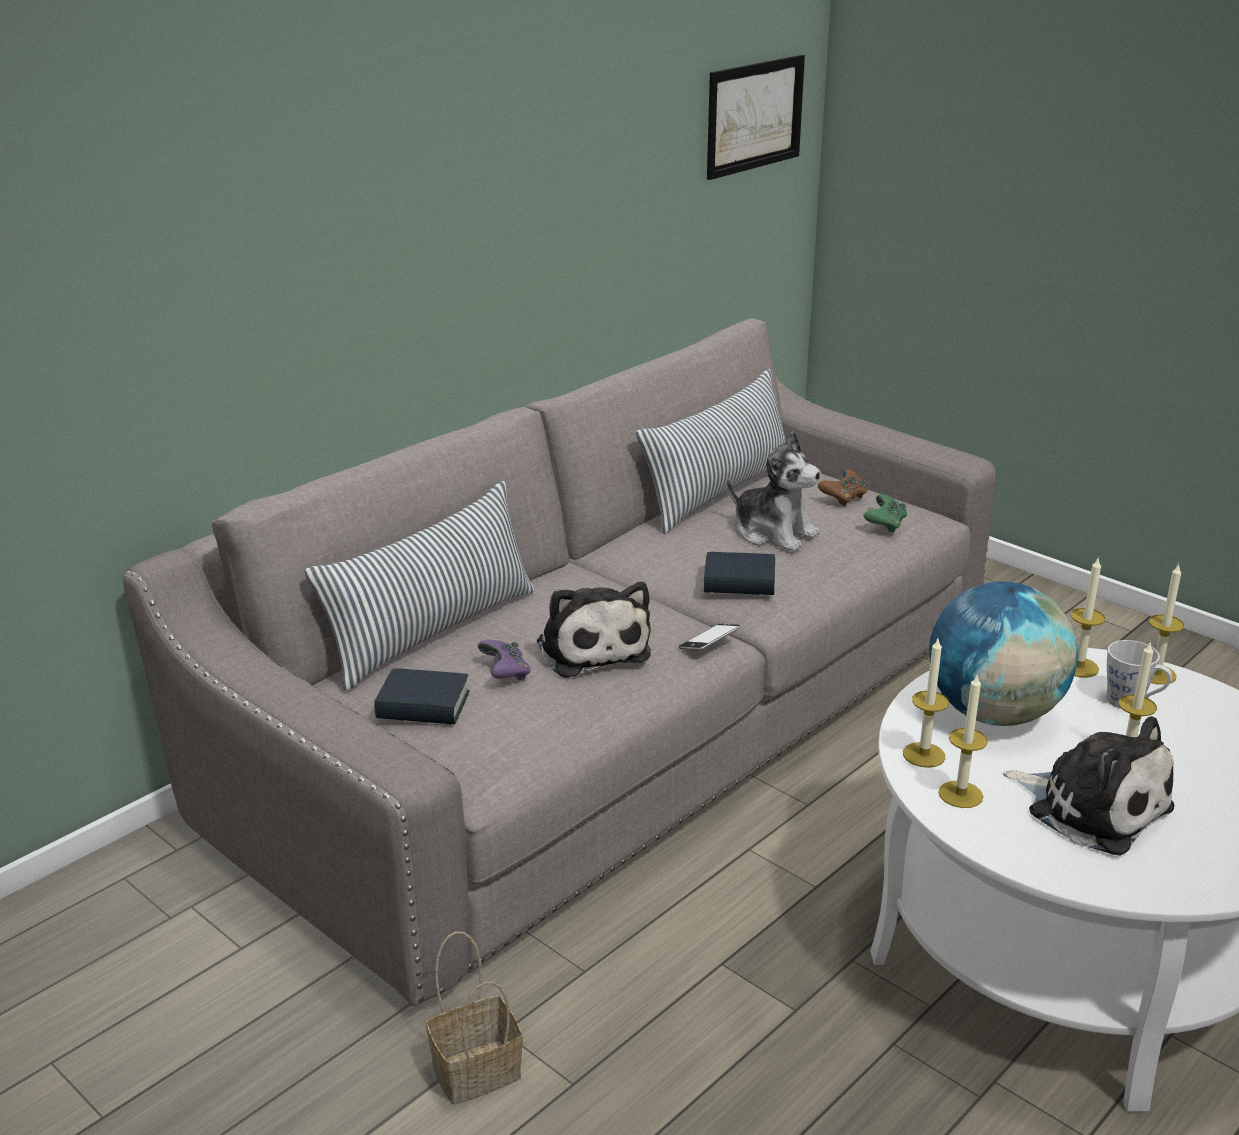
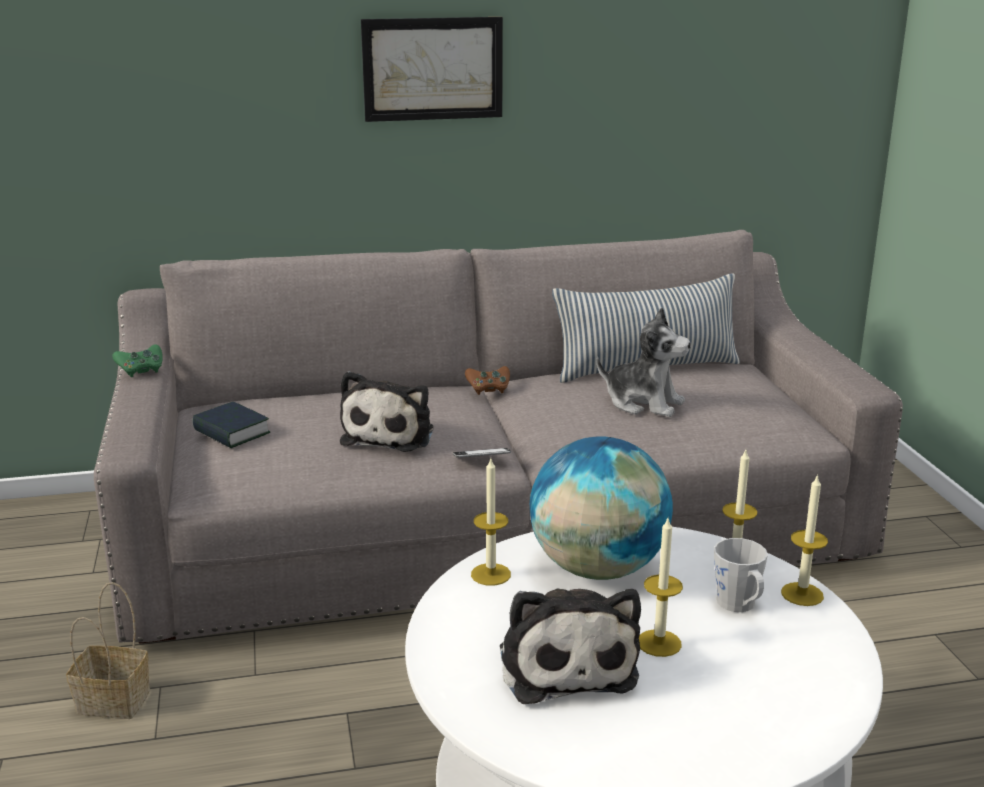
camera: 35 degrees right, 5 degrees down
(432, 632) = (310, 396): pillow -> none
(505, 674) = (309, 431): purple game controller -> none
(739, 582) = (562, 426): book -> none
(754, 116) = (801, 55): picture -> picture (433, 69)
(774, 533) = (644, 403): plush toy -> plush toy turned 45 degrees counterclockwise
(843, 498) = (741, 396): brown game controller -> brown game controller (488, 390)
(885, 525) = (752, 423): green game controller -> green game controller (141, 371)
(960, 794) = (472, 610): candle -> none

